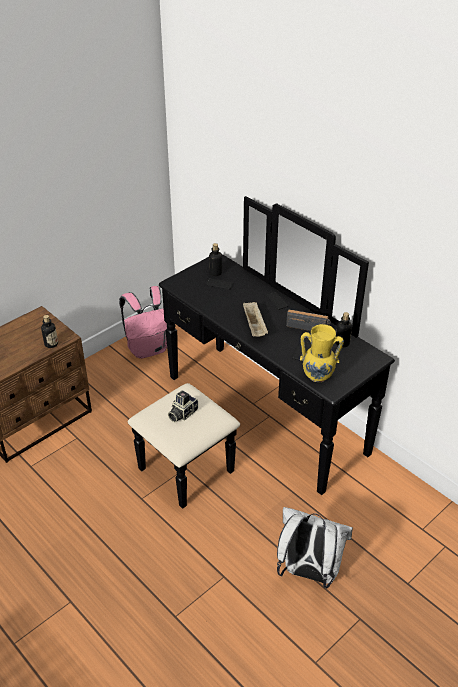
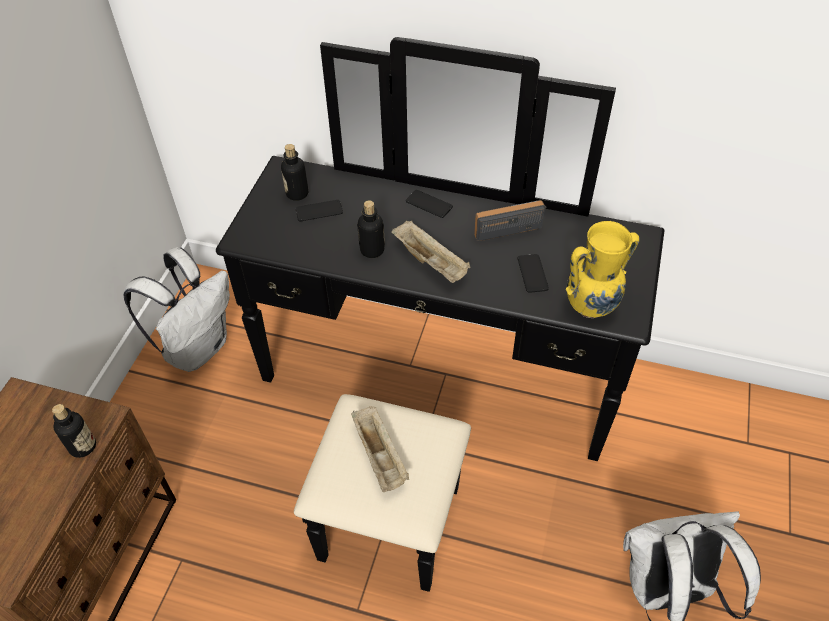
camera: 30 degrees left, 10 degrees up
(149, 348) = (197, 348): pink backpack -> white backpack
(182, 413) = (380, 456): camera -> beige tray
(342, 343) = (577, 234): bottle -> bottle (372, 250)

